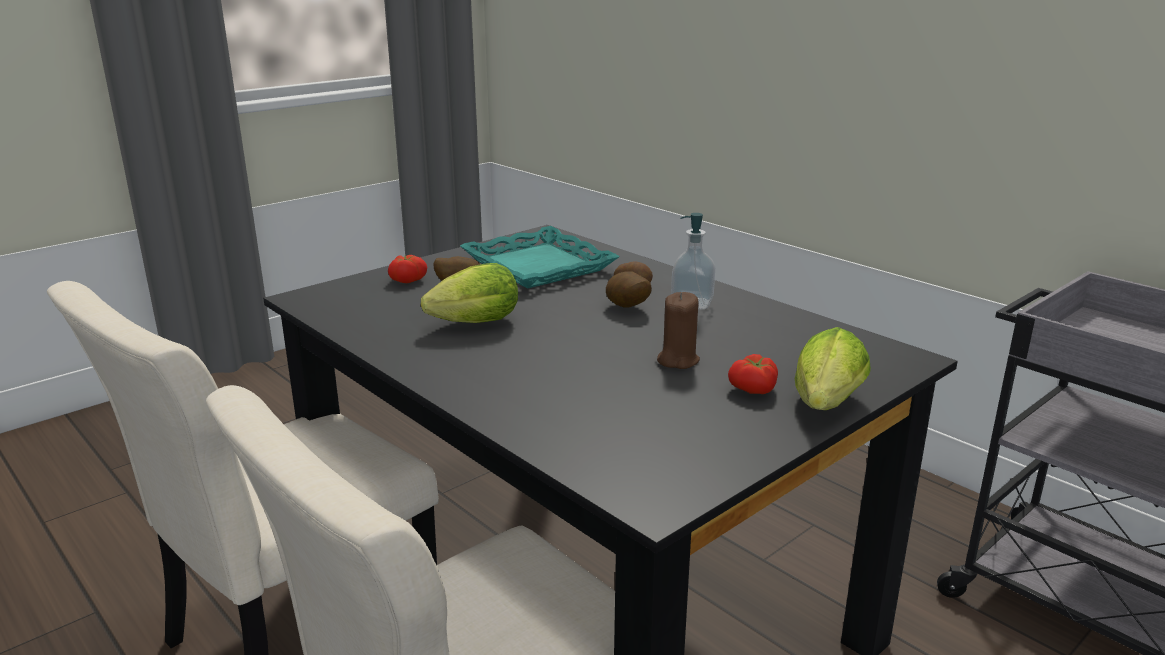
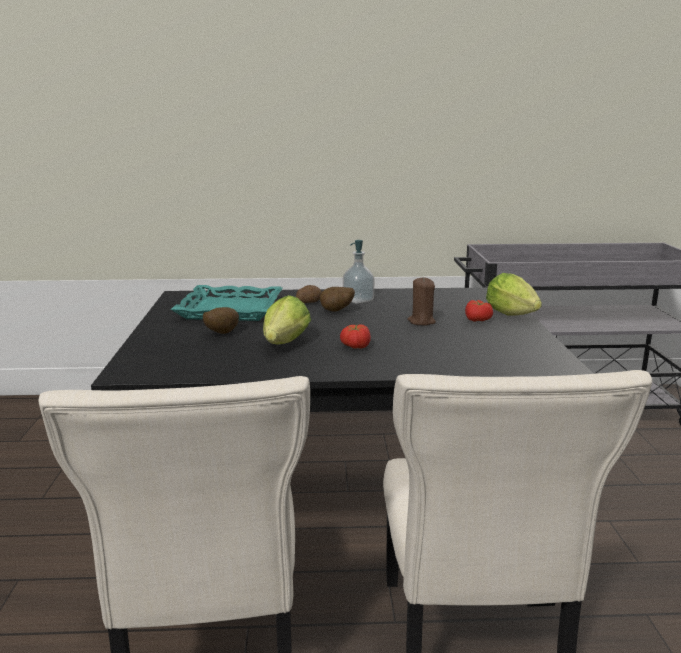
camera: 50 degrees left, 5 degrees down
(407, 280) = (170, 341): tomato -> tomato (355, 346)

